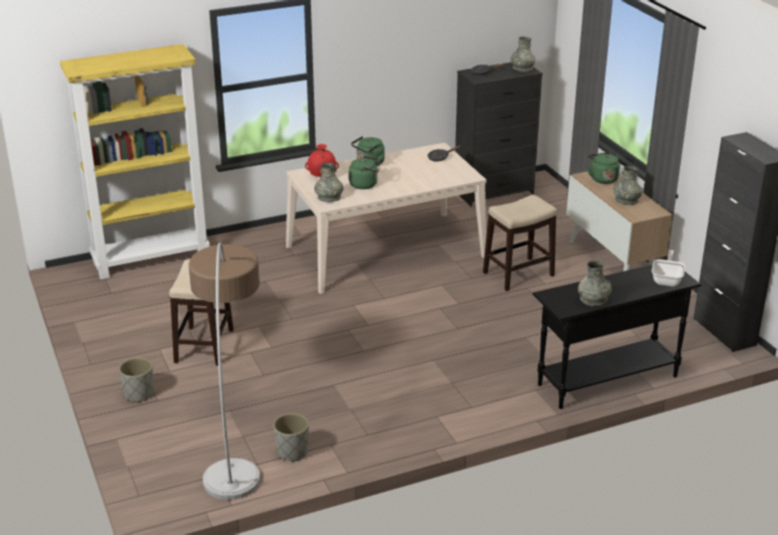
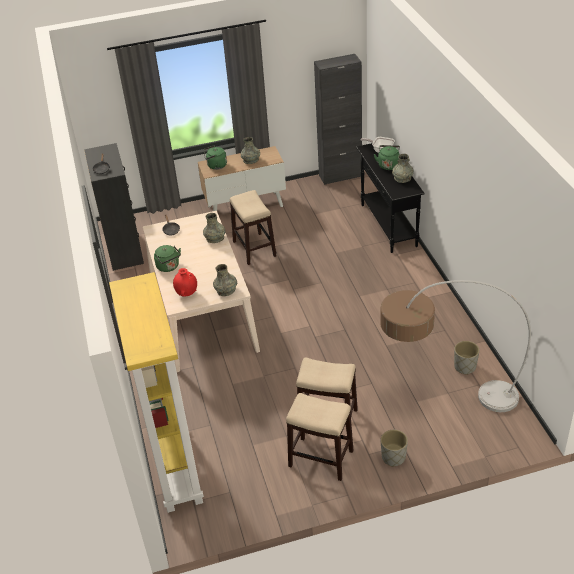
camera: 80 degrees left, 10 degrees up
(146, 344) = (320, 458): none -> stool
(365, 184) = (207, 270): green kettle -> green kettle (388, 165)
(522, 69) = (103, 151): grey vase -> grey vase (215, 238)

